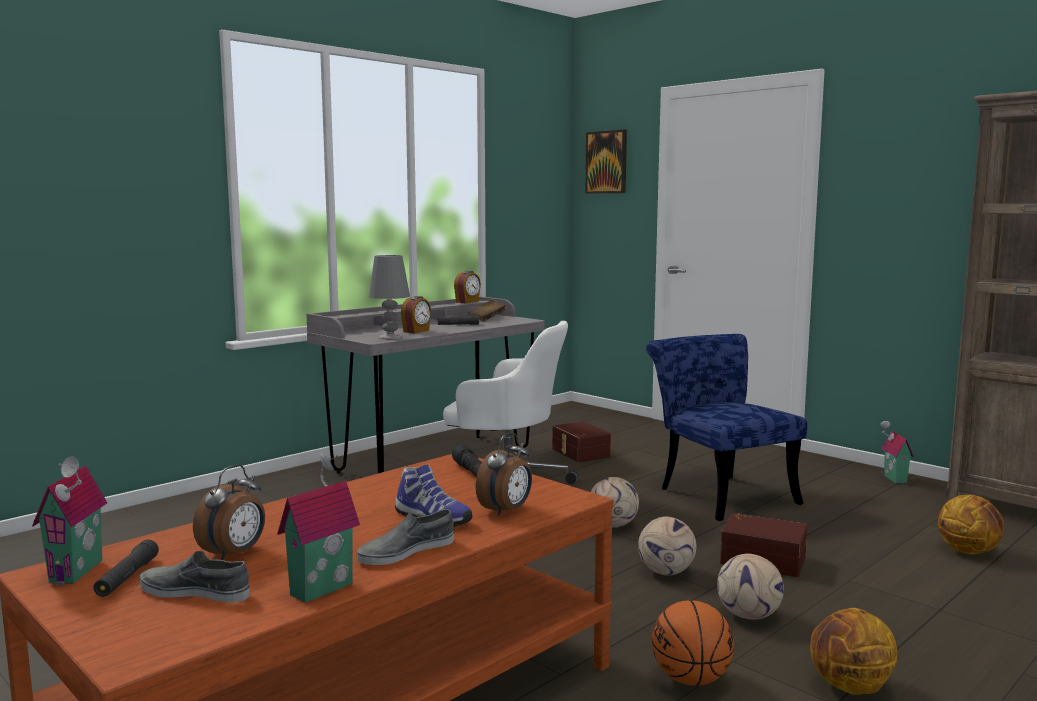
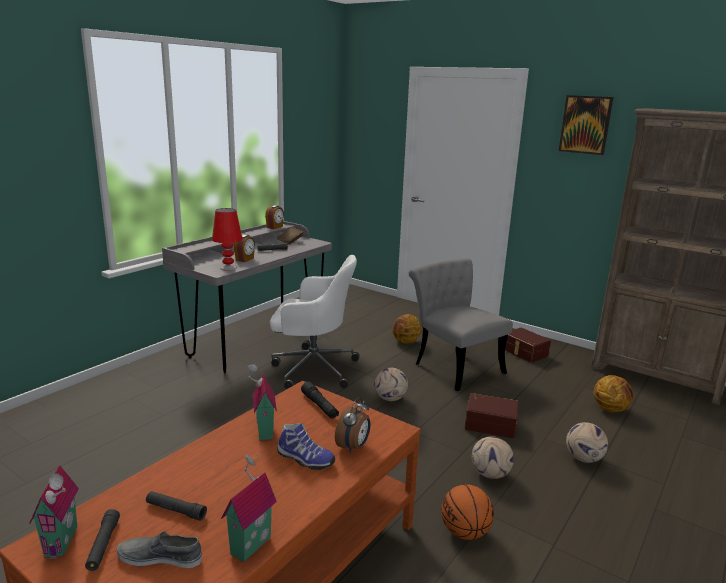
camera: 10 degrees left, 10 degrees up
(235, 554) = (176, 510): alarm clock -> black flashlight
(390, 337) = (228, 268): grey table lamp -> red table lamp
(406, 551) = (297, 497): grey shoe -> none
(579, 453) = (355, 332): brown storage box -> brown storage box (524, 352)
(606, 162) = (368, 117): picture -> picture (585, 124)
(665, 572) = (432, 439): football -> football (583, 459)
(720, 493) = (453, 366): blue chair -> grey chair
(850, 687) = (560, 530): basketball -> basketball (406, 342)
(893, 479) = (557, 348): toy house -> toy house (262, 431)

